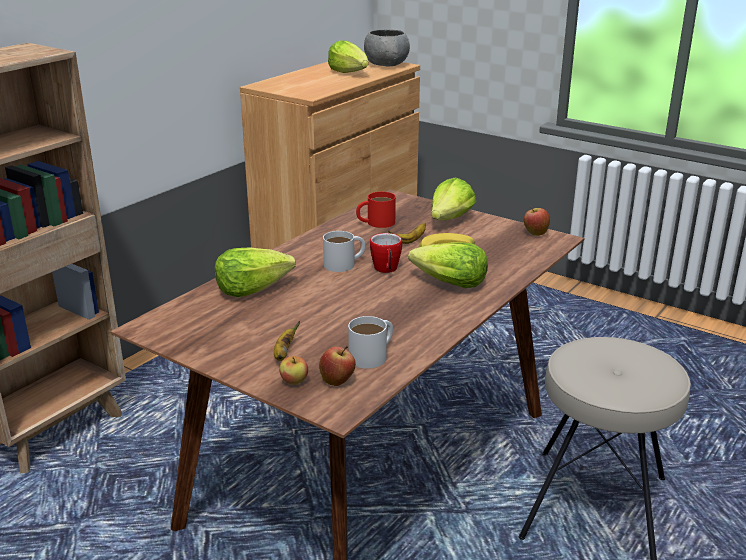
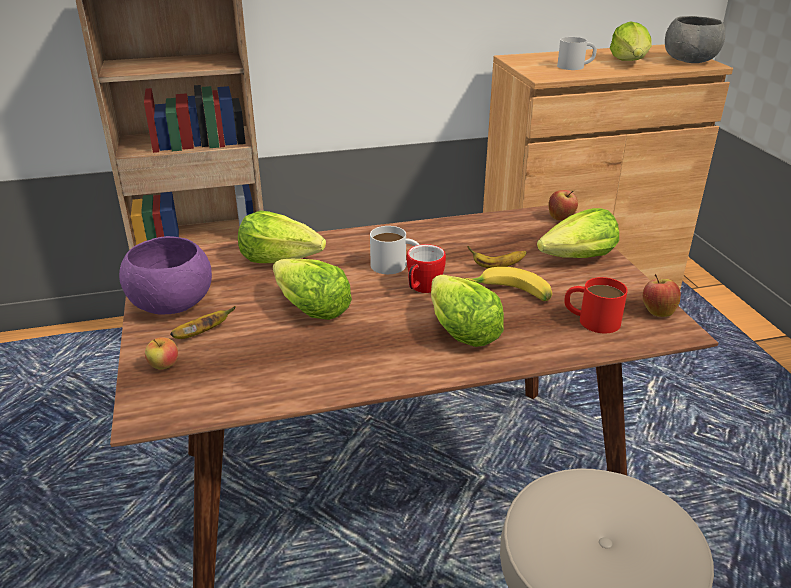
camera: 40 degrees right, 5 degrees up
(222, 347) = (171, 303): none -> purple bowl
(333, 309) = (310, 308): none -> lettuce
(338, 381) = (194, 385): apple -> apple (561, 218)
(373, 355) = (265, 374): white mug -> white mug (576, 66)
(375, 223) = (493, 234): red mug -> red mug (591, 320)

